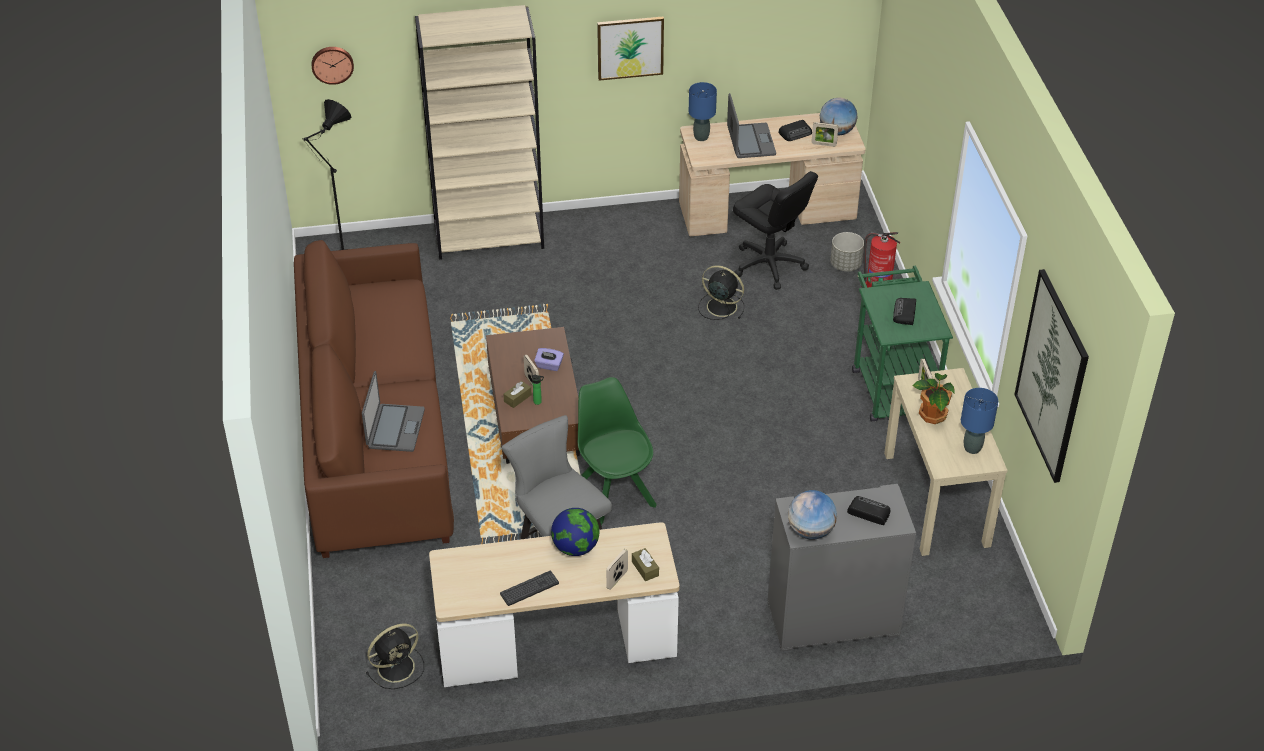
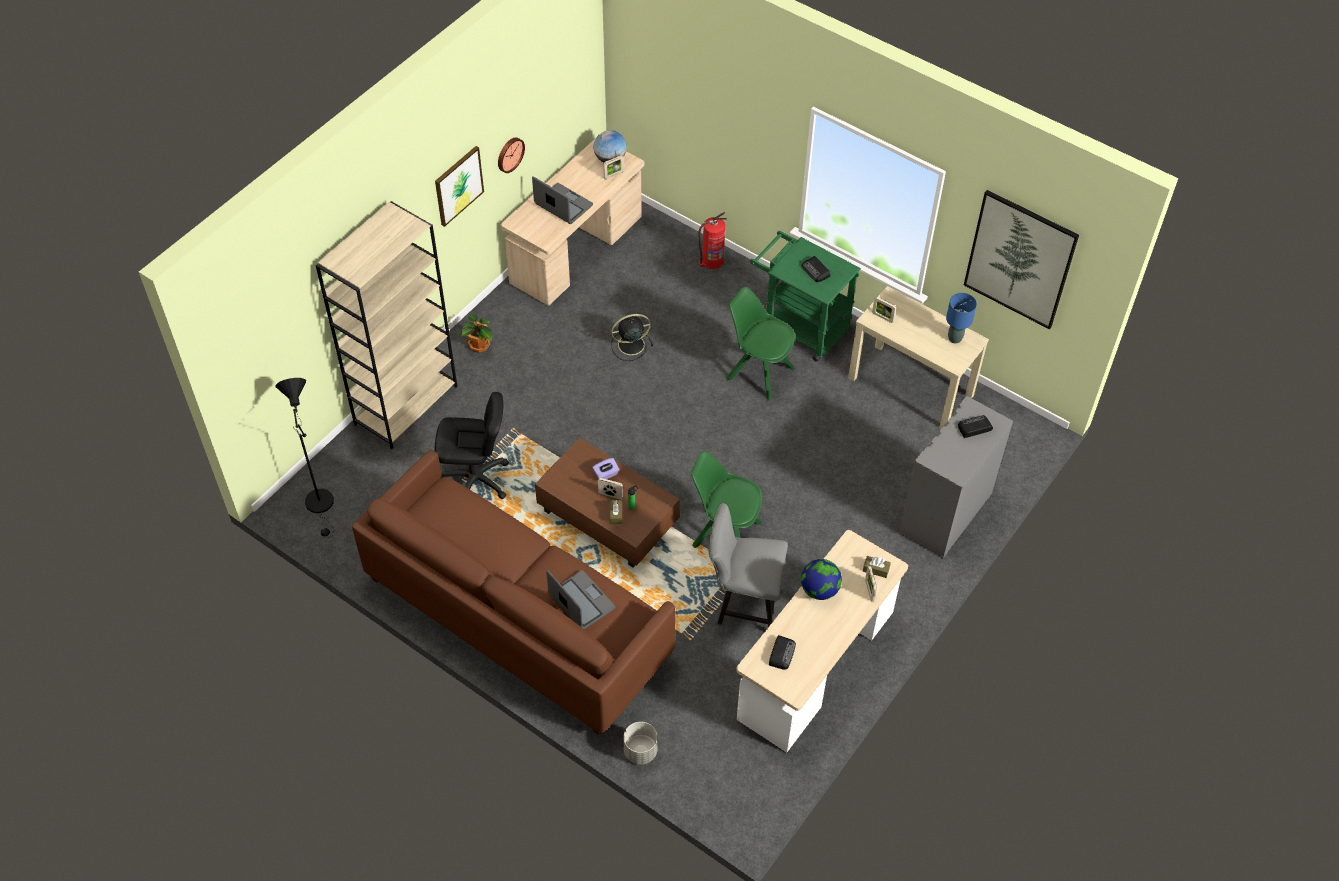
camera: 45 degrees left, 10 degrees up
(332, 64) = (259, 348): wall clock -> wall clock (509, 154)
(397, 666) = (740, 765): black fan -> none
(529, 588) = (827, 641): keyboard -> none
(701, 137) = (525, 224): blue table lamp -> none
(769, 265) = (624, 291): black office chair -> black office chair (475, 480)
(796, 133) = (585, 178): radio -> radio (781, 653)
(806, 396) = (758, 372): none -> green chair
(811, 531) = (959, 466): globe -> none
(845, 265) = (672, 256): grey planter -> grey planter (640, 751)
(932, 416) = (909, 333): potted plant -> potted plant (479, 346)

